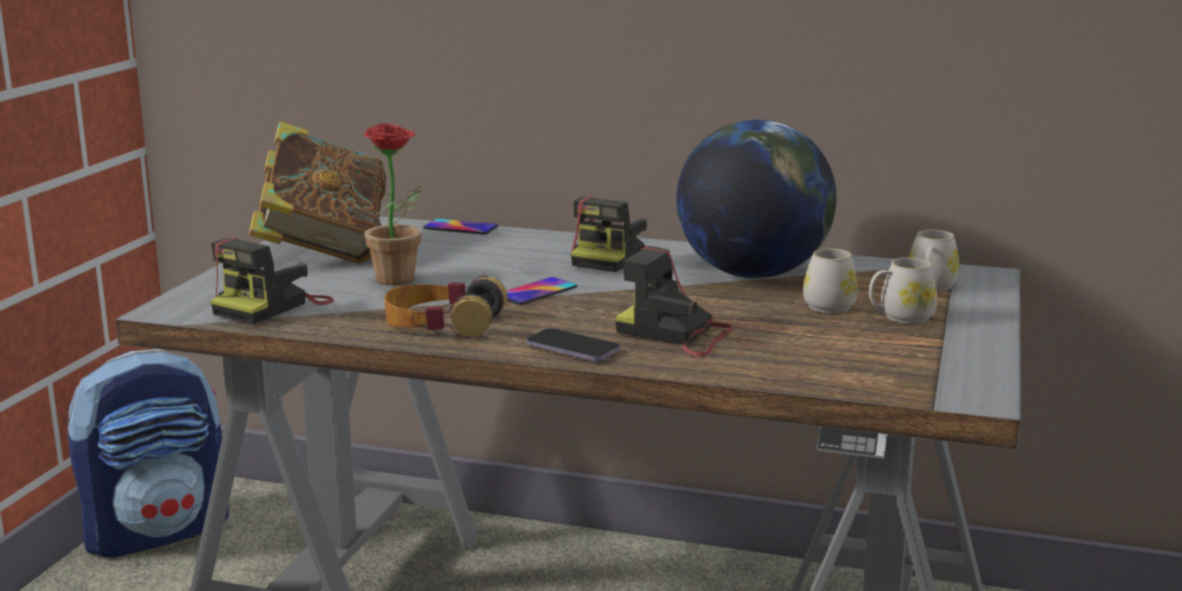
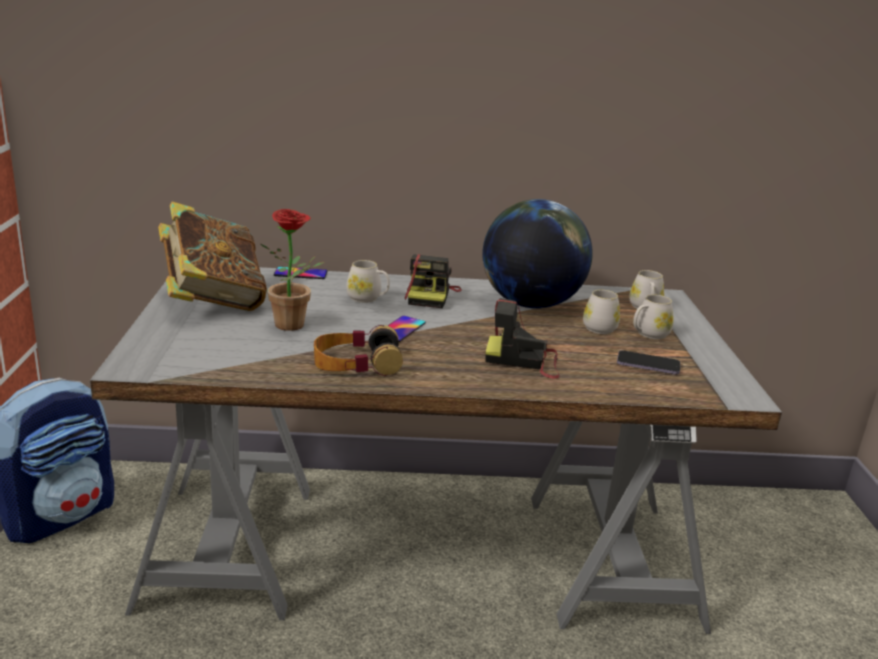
camera: 20 degrees left, 5 degrees up
(272, 307) = (213, 358): camera -> none
(524, 257) = (367, 298): none -> white mug
(572, 348) = (466, 379): phone -> phone (648, 365)

